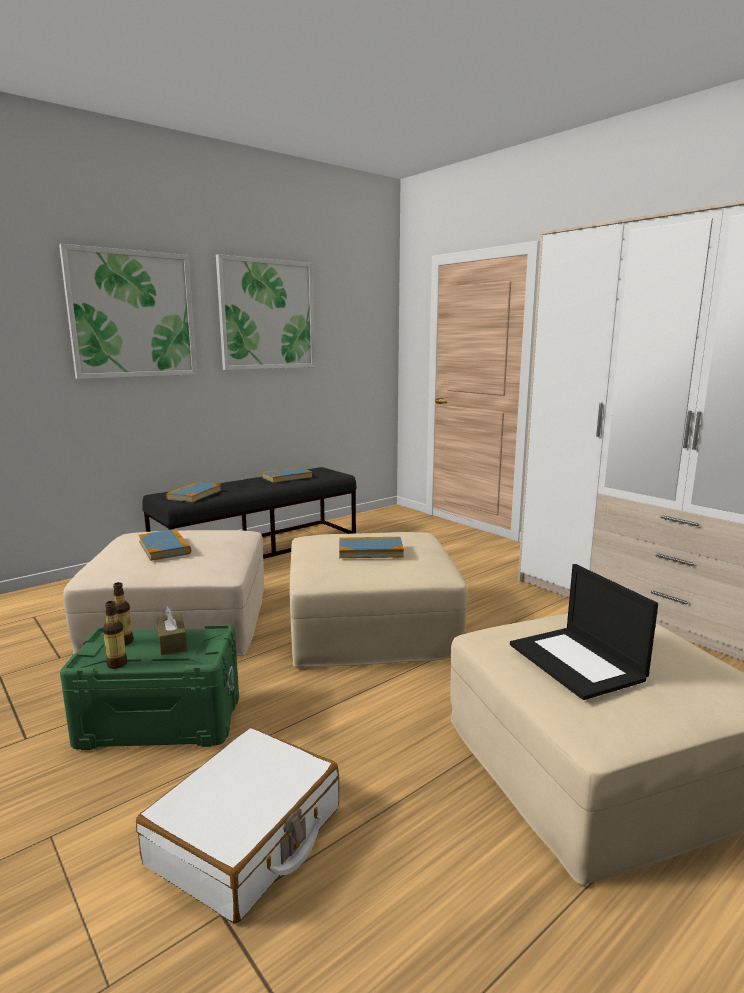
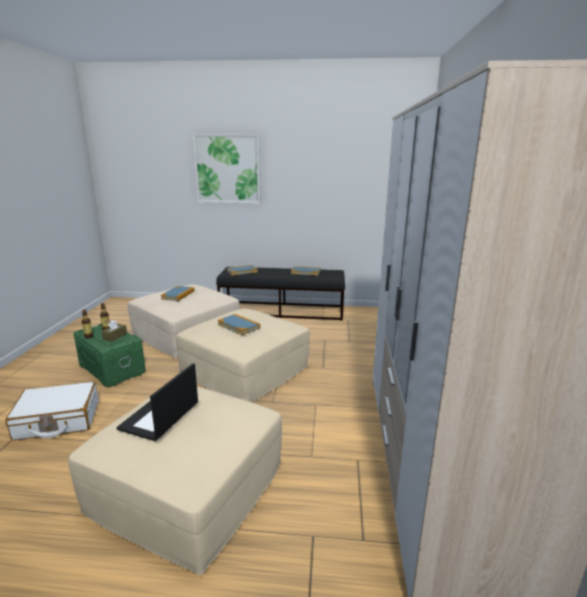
camera: 45 degrees right, 5 degrees up
(267, 315) = (311, 168): picture -> none

